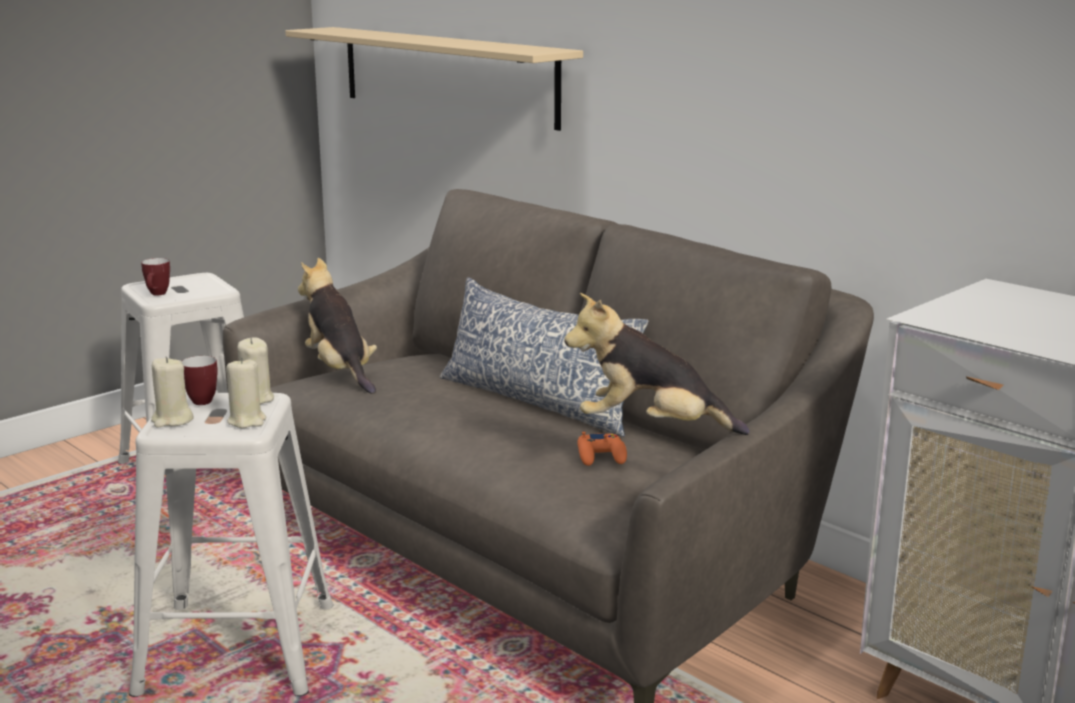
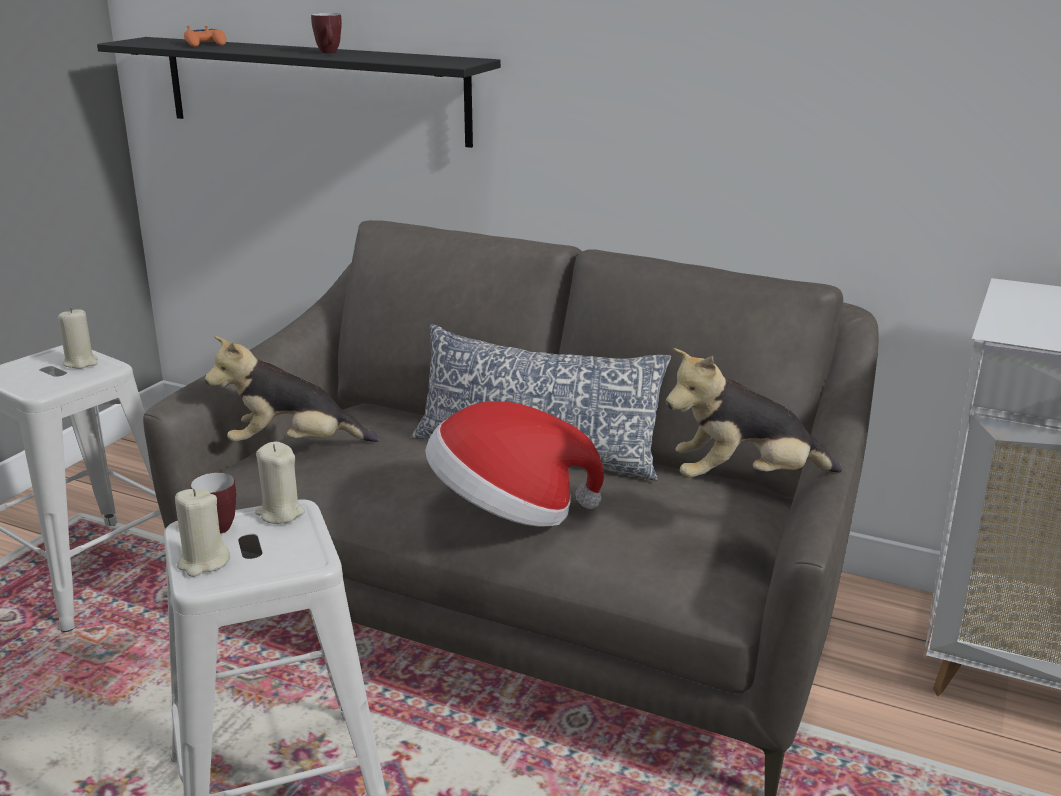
camera: 20 degrees left, 5 degrees up
(157, 294) = (32, 383): mug -> mug (329, 53)
(247, 421) = (297, 546): beige candle -> beige candle (81, 362)
(340, 371) = (293, 446): plush toy -> plush toy turned 45 degrees counterclockwise
(446, 75) = (313, 90): beige shelf -> black shelf
(468, 438) = (508, 511): none -> hat
(601, 456) = (657, 508): orange game controller -> orange game controller (205, 44)

